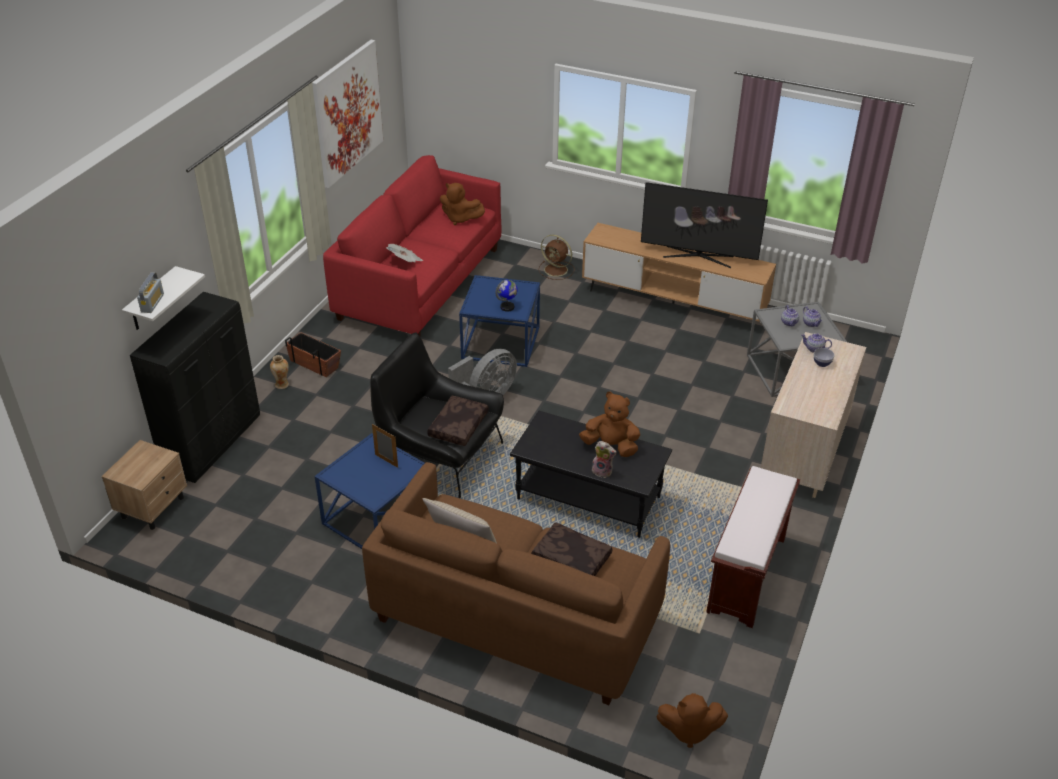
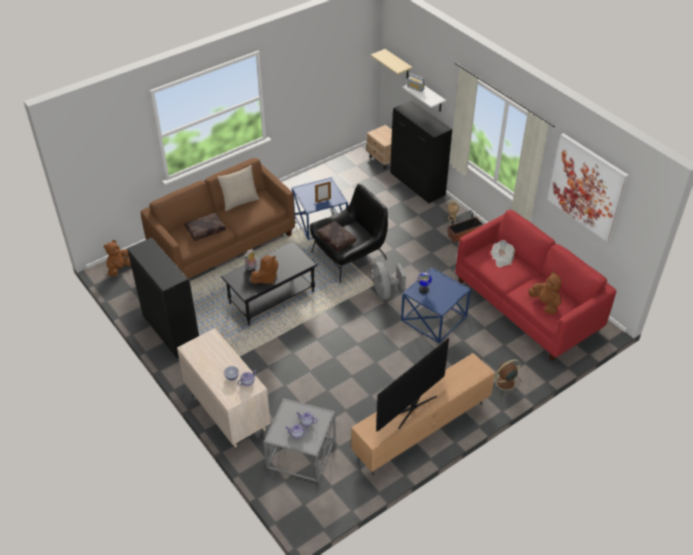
camera: 120 degrees right, 5 degrees up
(80, 337) = (398, 65): none -> beige shelf
(460, 219) = (545, 303): brown plush toy -> brown plush toy turned 90 degrees clockwise
(747, 576) = (171, 331): brown bench -> black cabinet

